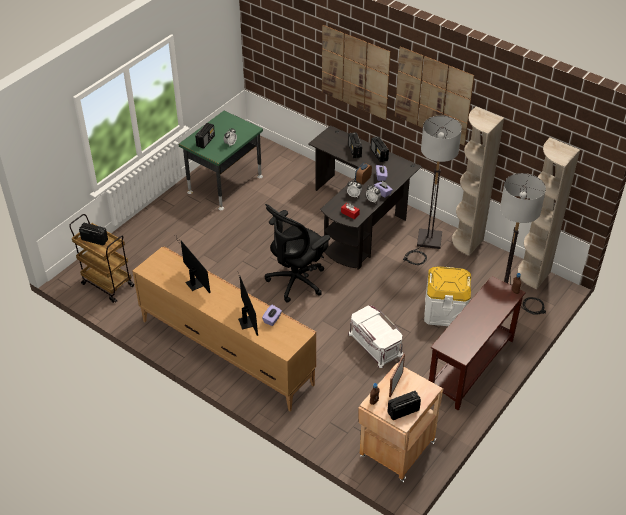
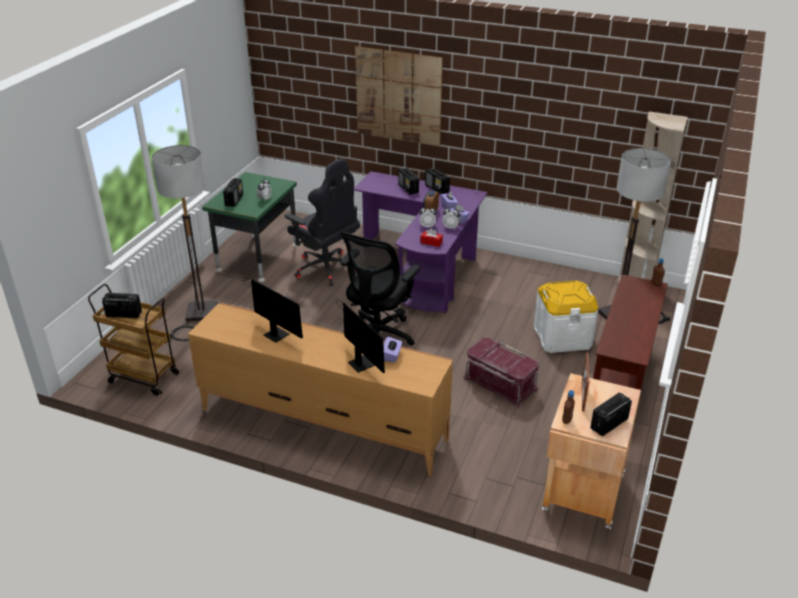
camera: 15 degrees left, 10 degrees down
(276, 206) = (325, 268): none -> black office chair
(360, 219) = (425, 266): black desk -> purple desk
(374, 344) = (499, 383): white storage box -> red storage box
(425, 245) = (507, 279): floor lamp -> floor lamp (196, 319)
(433, 96) = (498, 100): picture -> none
(464, 244) = (549, 272): beige bookcase -> none

